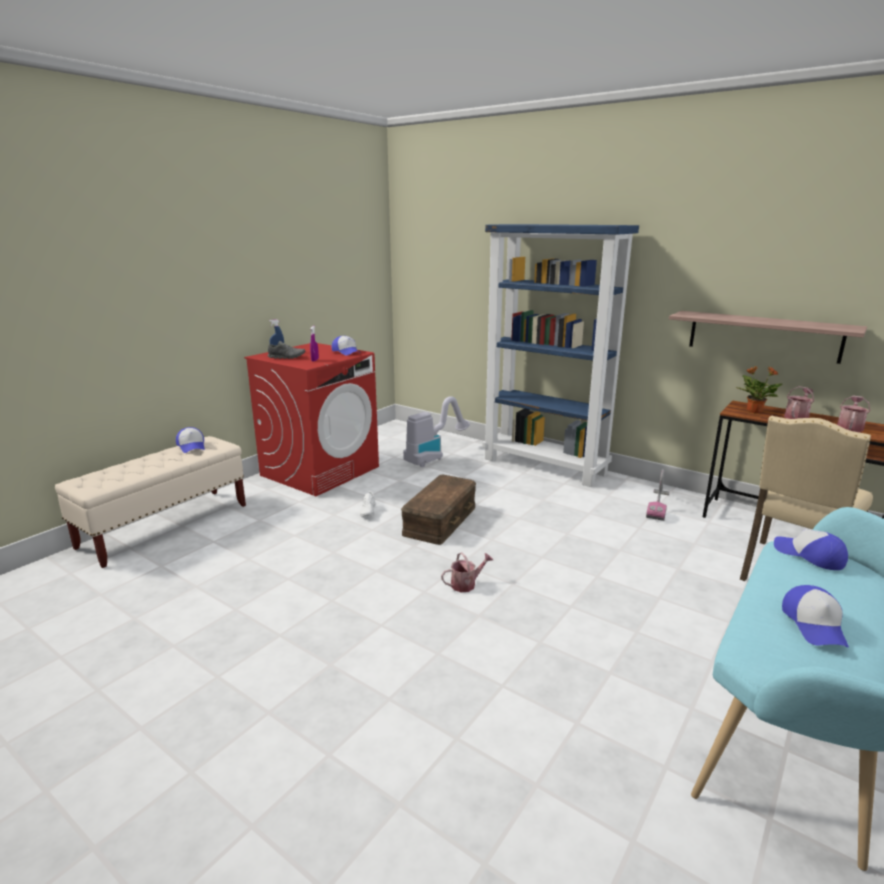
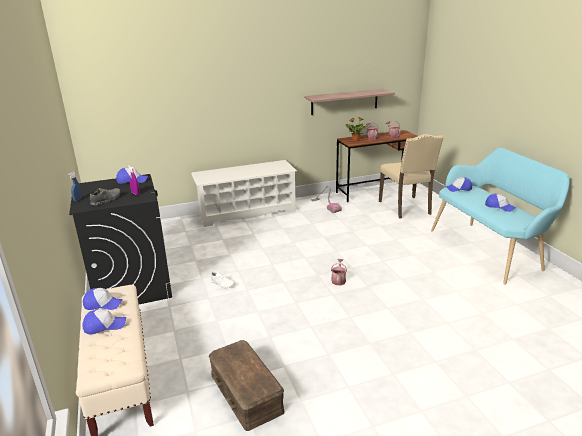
camera: 55 degrees left, 5 degrees up
(155, 458) = (104, 325): none -> cap
(320, 471) = (132, 284): red washing machine -> black washing machine
(433, 456) = (180, 238): vacuum cleaner -> none
(439, 520) = (265, 265): brown storage box -> brown storage box (245, 393)
(545, 466) = (247, 212): blue bookcase -> white shoe rack

